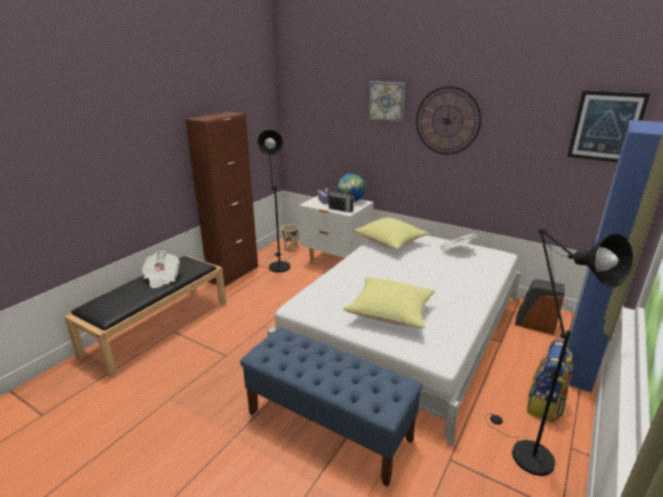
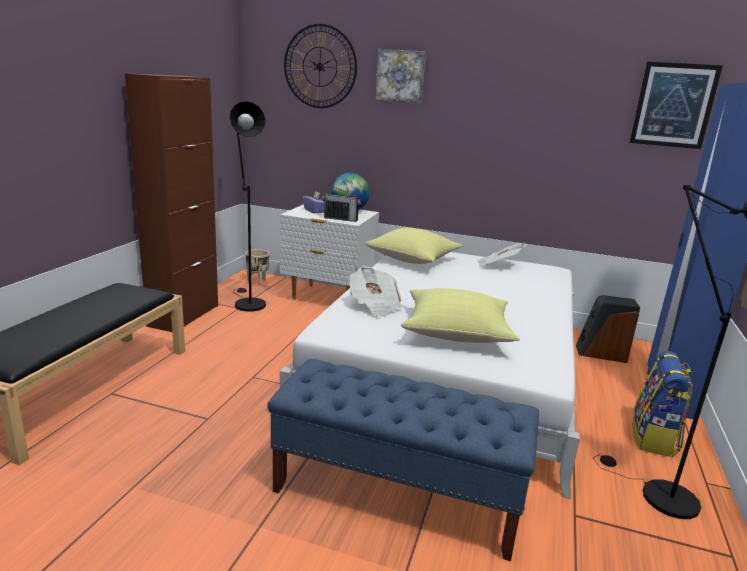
camera: 15 degrees left, 5 degrees down
(162, 278) = (92, 309): newspaper -> newspaper (374, 305)
(447, 121) = (481, 101): wall clock -> wall clock (320, 67)

